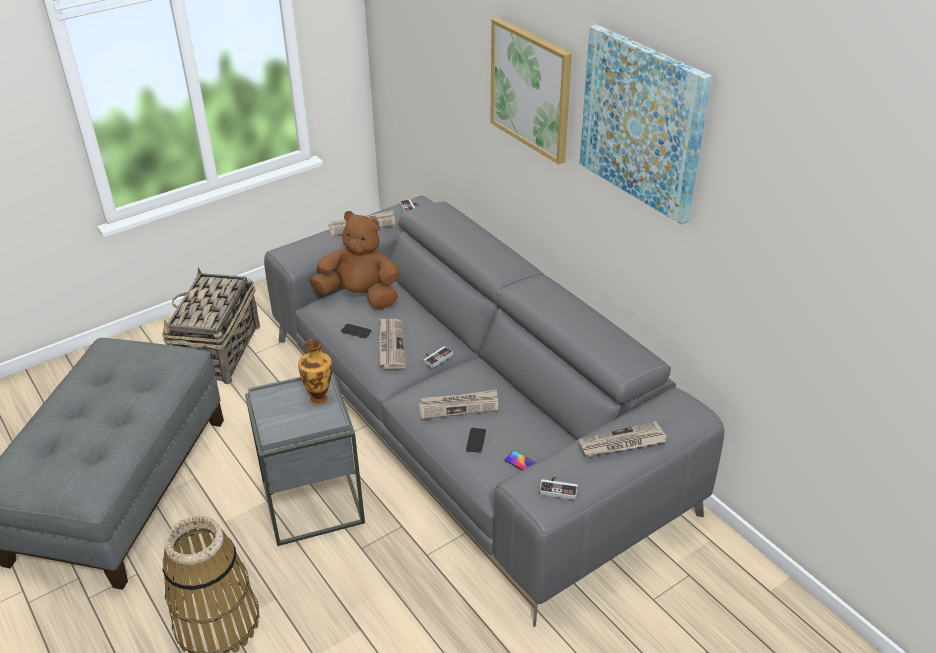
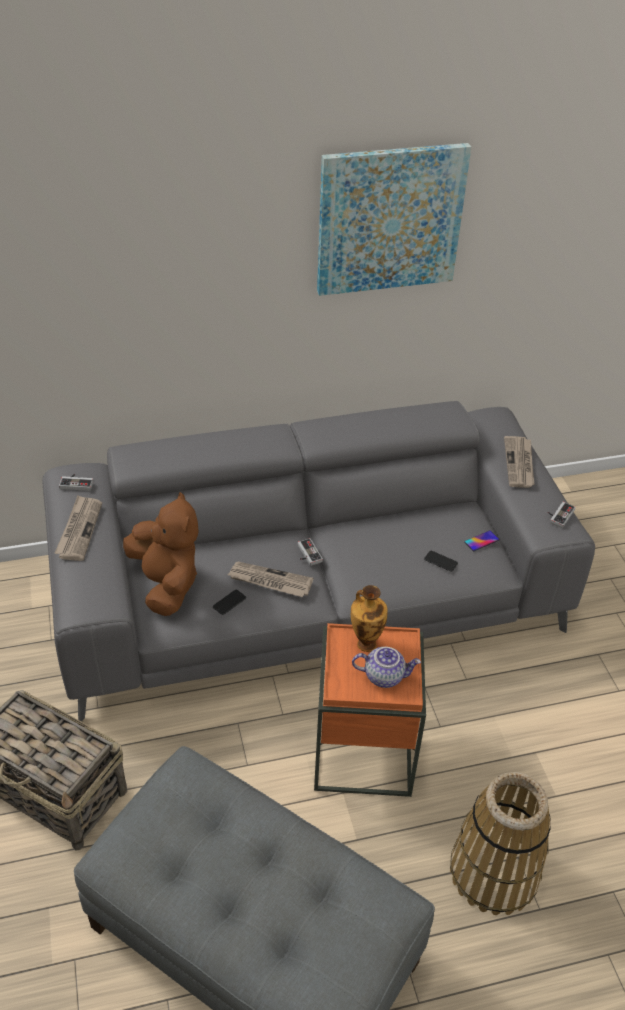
camera: 70 degrees left, 5 degrees up
(287, 417) = (384, 675): none -> teapot
(313, 502) = (363, 751): grey side table -> orange side table
(360, 296) = (166, 584): brown plush toy -> brown plush toy turned 120 degrees clockwise
(459, 406) = (389, 558): newspaper -> none
(531, 89) = (226, 260): picture -> none

